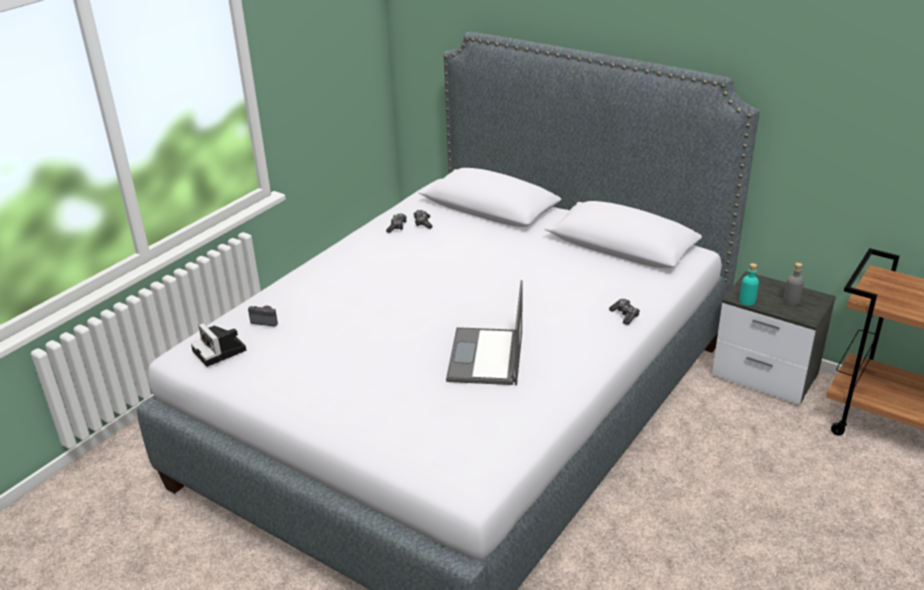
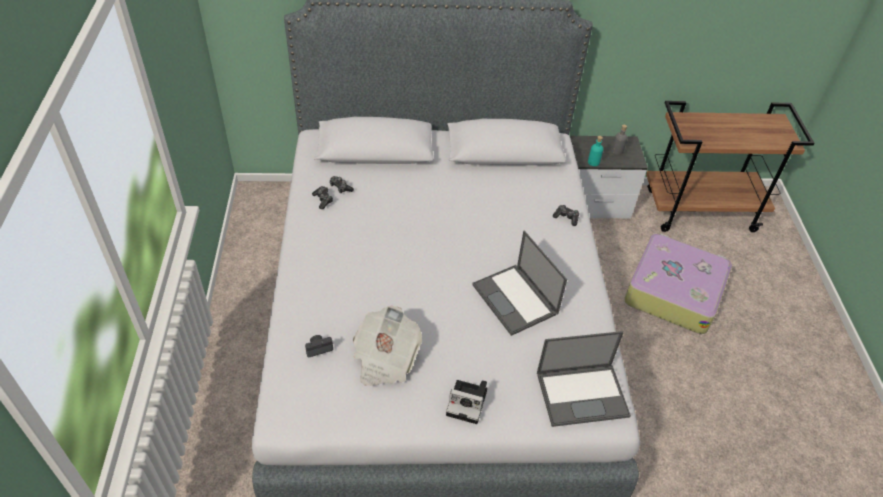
camera: 40 degrees left, 15 degrees up
(221, 351) = (314, 398): camera -> camera (468, 403)
(309, 349) = (385, 359): none -> newspaper
(462, 456) = (583, 394): none -> laptop
(785, 496) = (673, 291): none -> suitcase

